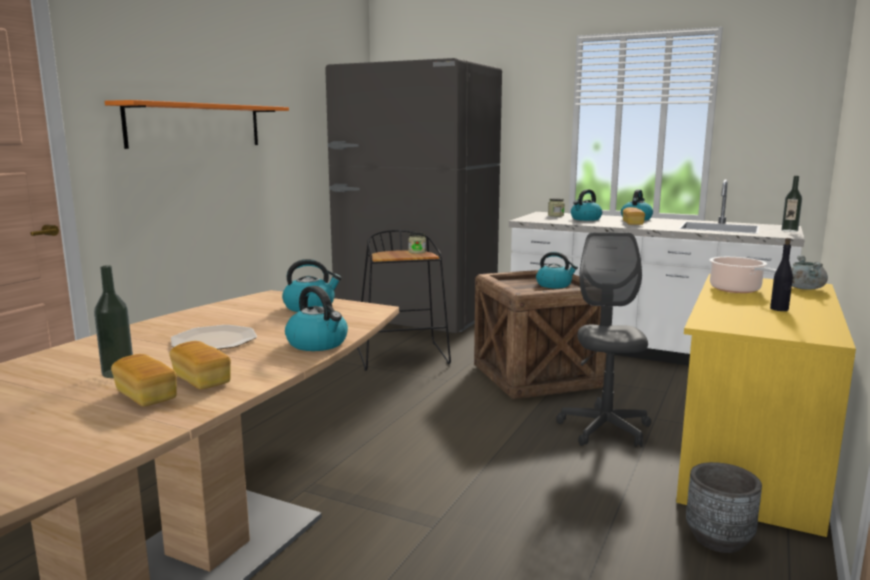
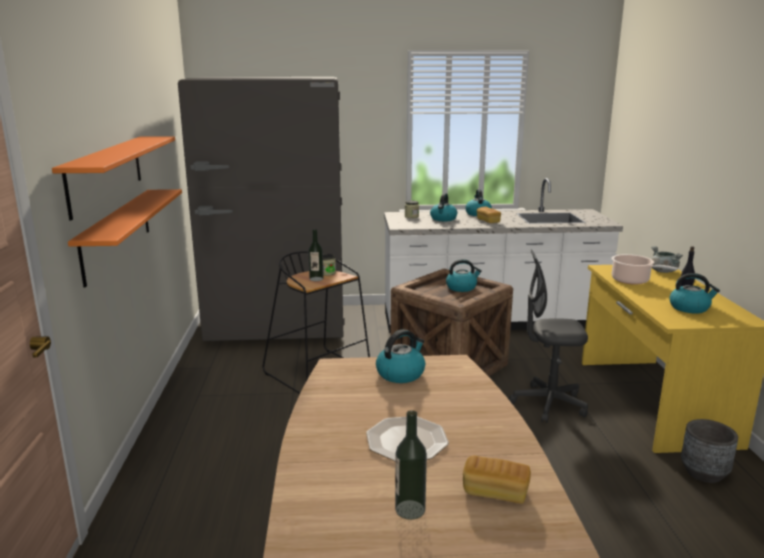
camera: 30 degrees left, 5 degrees up
(146, 396) = (491, 527): bread -> none
(205, 180) = (117, 233): none -> orange shelf
(318, 344) = (495, 418): kettle -> kettle (690, 308)
(604, 429) = (548, 404): grey office chair -> grey office chair turned 60 degrees counterclockwise
(789, 230) = (598, 216): bottle -> bottle (316, 279)

